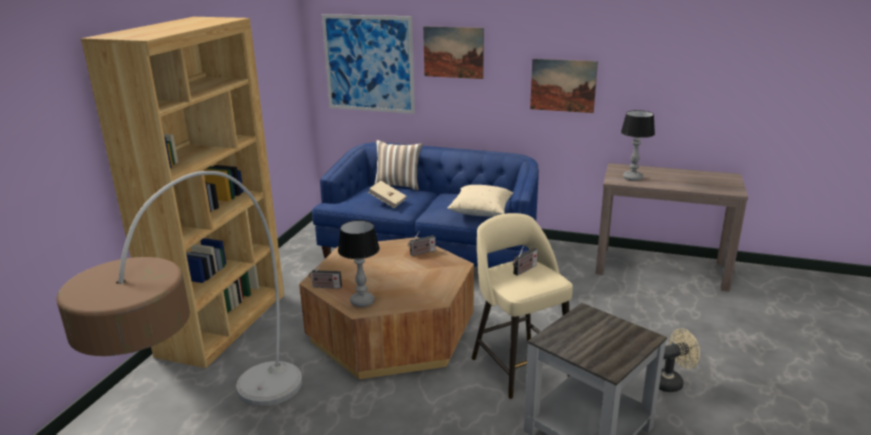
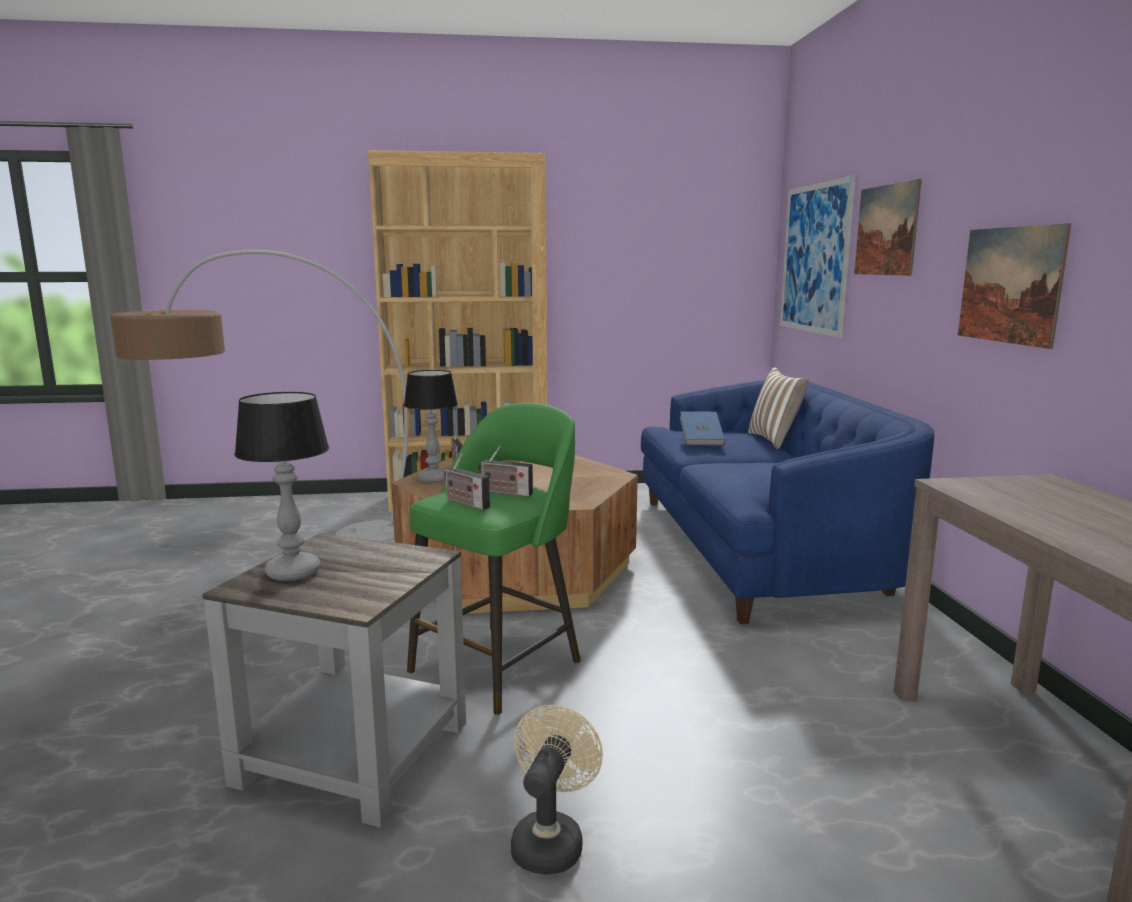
camera: 65 degrees right, 10 degrees down
(387, 202) = (701, 440): beige book -> blue book
(421, 253) = (591, 482): radio -> radio (465, 503)
(481, 212) = (754, 480): beige pillow -> none
(518, 365) = (499, 664): beige stool -> green stool
(632, 178) = (1008, 494): table lamp -> table lamp (292, 572)
(671, 382) = (550, 840): beige fan -> beige fan turned 120 degrees counterclockwise

